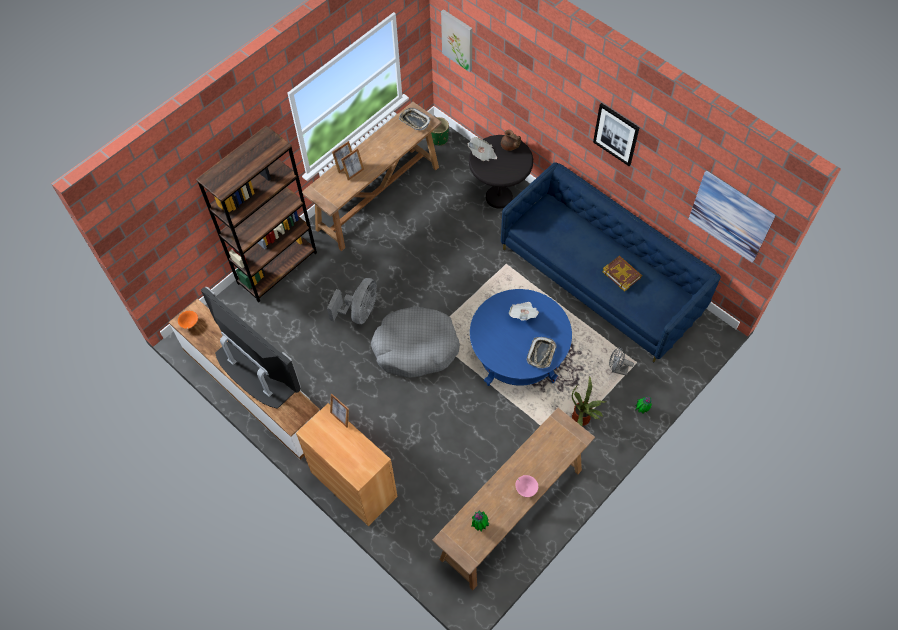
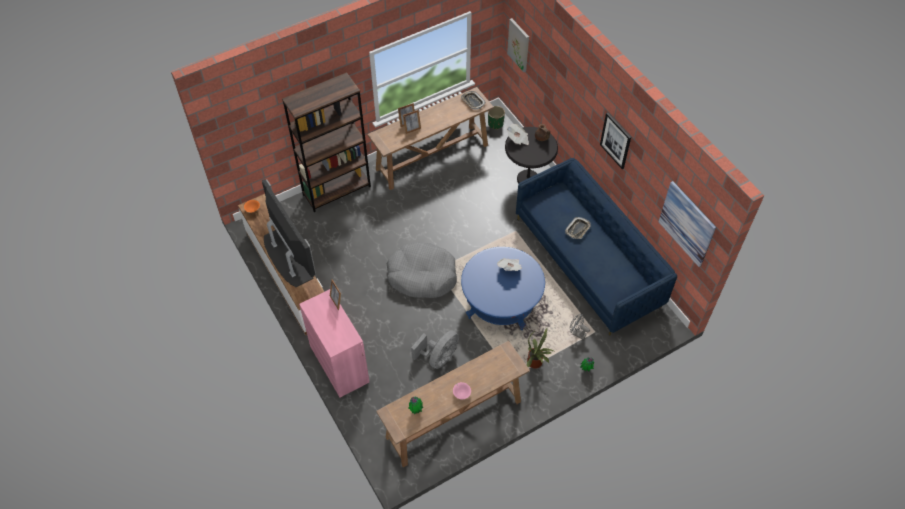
camera: 15 degrees right, 5 degrees down
(354, 484) = (339, 364): brown cabinet -> pink cabinet
(359, 312) = (388, 238): grey fan -> grey fan (439, 358)
(541, 354) = (513, 301): tray -> tray (577, 229)
(621, 274) = (599, 257): book -> none

